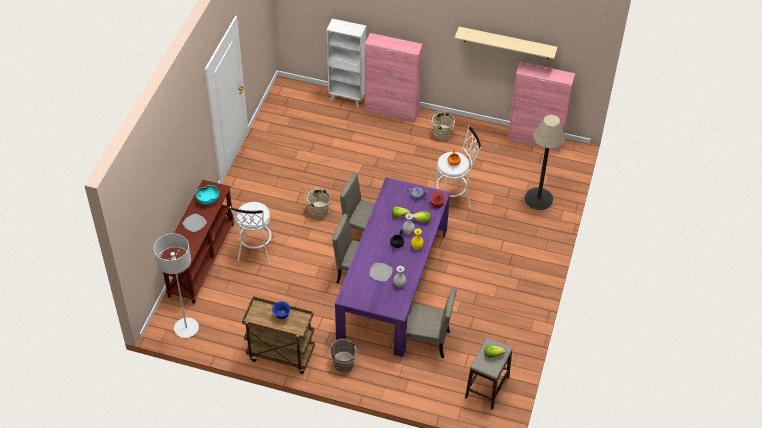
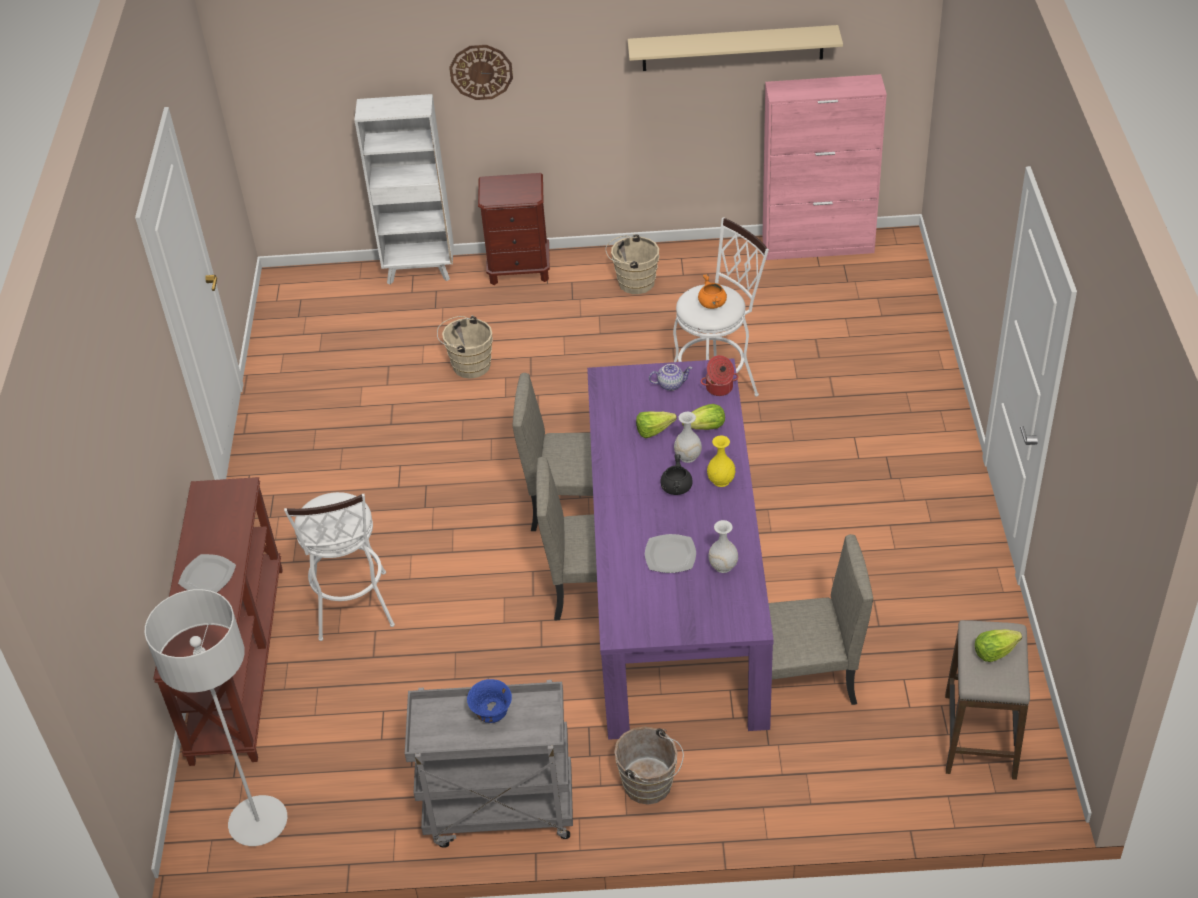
camera: 15 degrees left, 5 degrees down
(208, 200) = (220, 519): turquoise bowl -> none
(280, 355) = (499, 812): brown cart -> grey cart
(317, 210) = (451, 490): beige bucket -> beige bucket (468, 365)
(390, 22) = (481, 71): none -> wall clock
(392, 111) = (519, 269): pink cabinet -> brown nightstand
(538, 199) = (881, 344): floor lamp -> none

